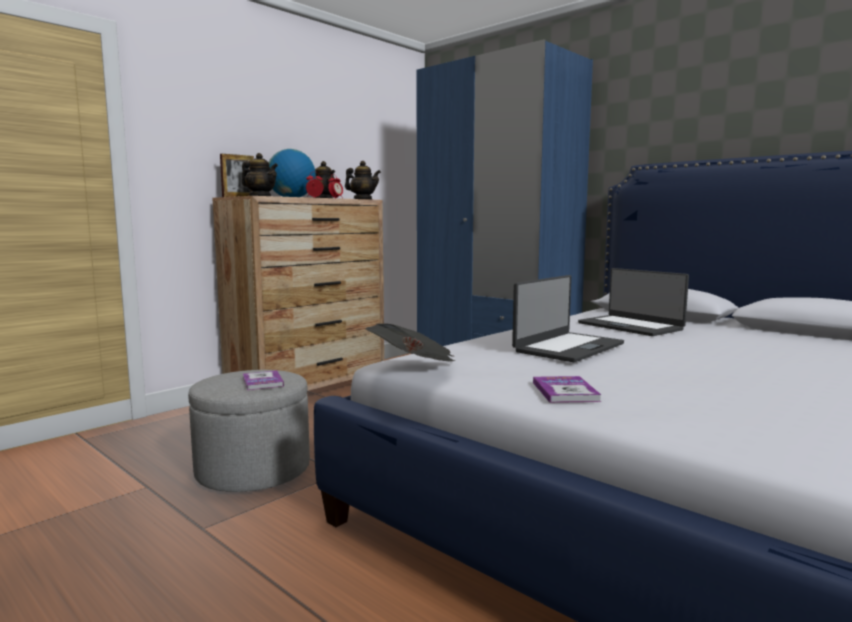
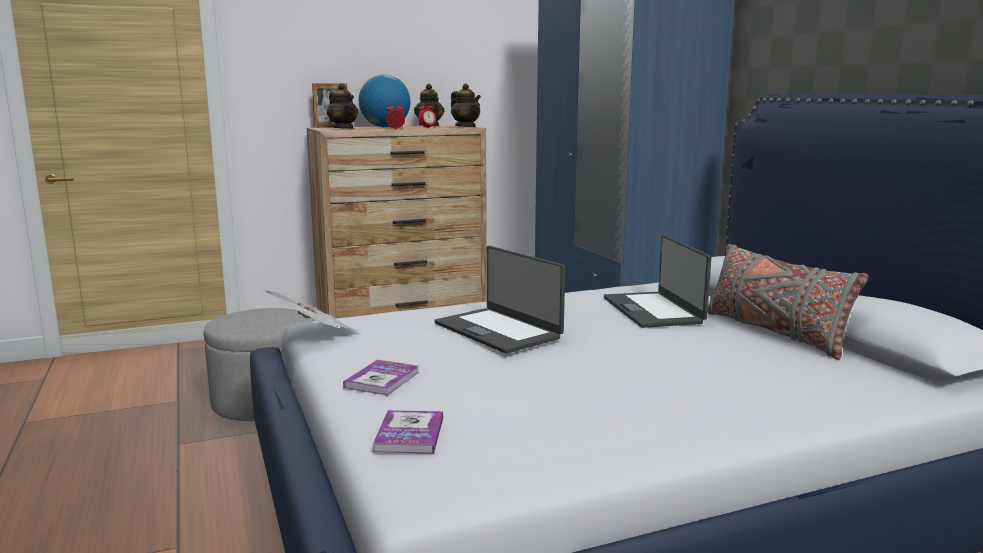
camera: 25 degrees right, 5 degrees up
(262, 382) = (265, 322): book -> book (409, 434)
(567, 347) = (498, 330): laptop -> laptop turned 75 degrees clockwise
(735, 330) = (774, 332): none -> grey pillow

